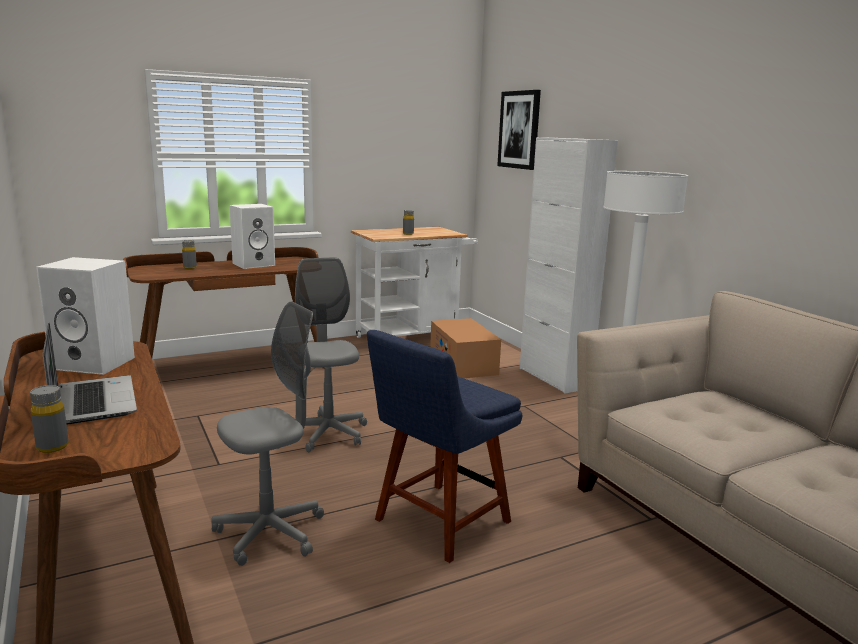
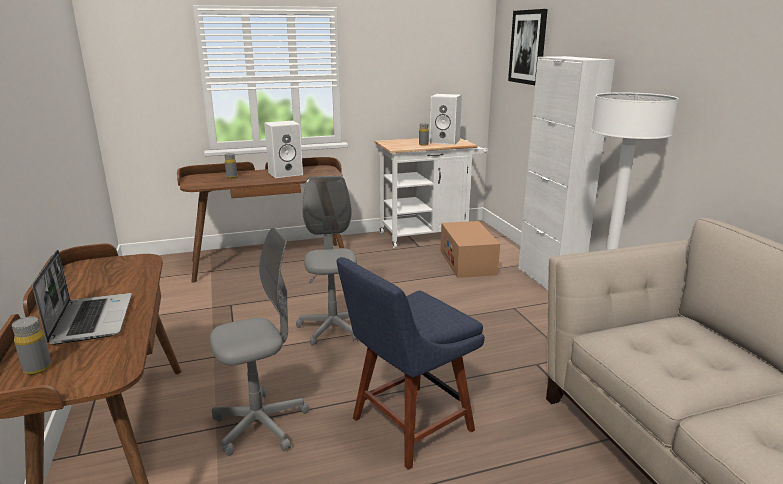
camera: 10 degrees right, 5 degrees up
(96, 363) = (113, 277): white speaker -> white speaker (445, 141)

